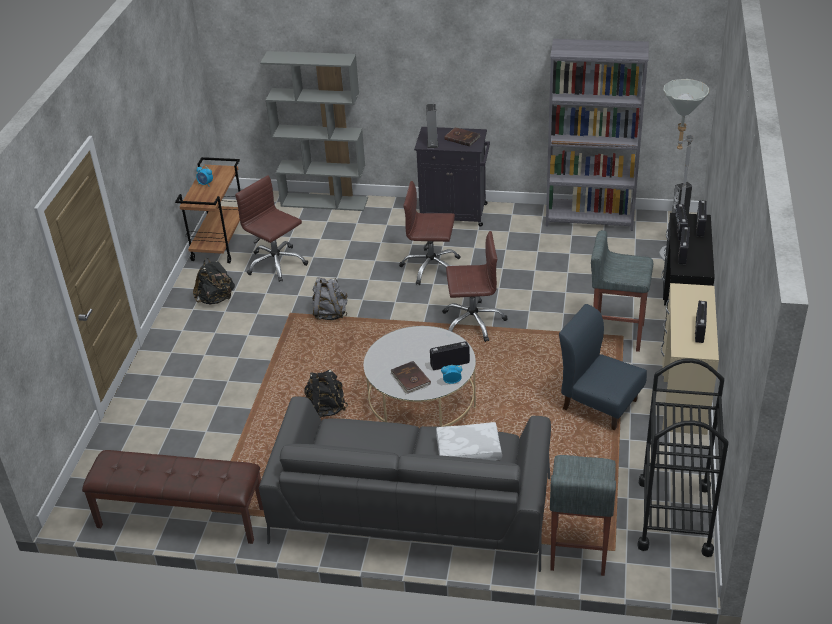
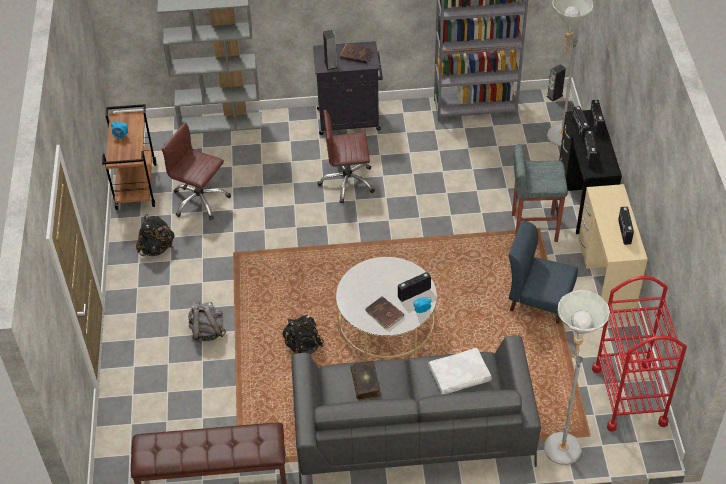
camera: 15 degrees left, 10 degrees up
(330, 313) = (271, 246): grey backpack -> grey backpack (207, 331)
(362, 440) = (366, 383): none -> book
(473, 322) = (404, 234): brown office chair -> none
(577, 551) = (560, 442): grey stool -> grey floor lamp
(674, 517) = (629, 396): black cart -> red cart

